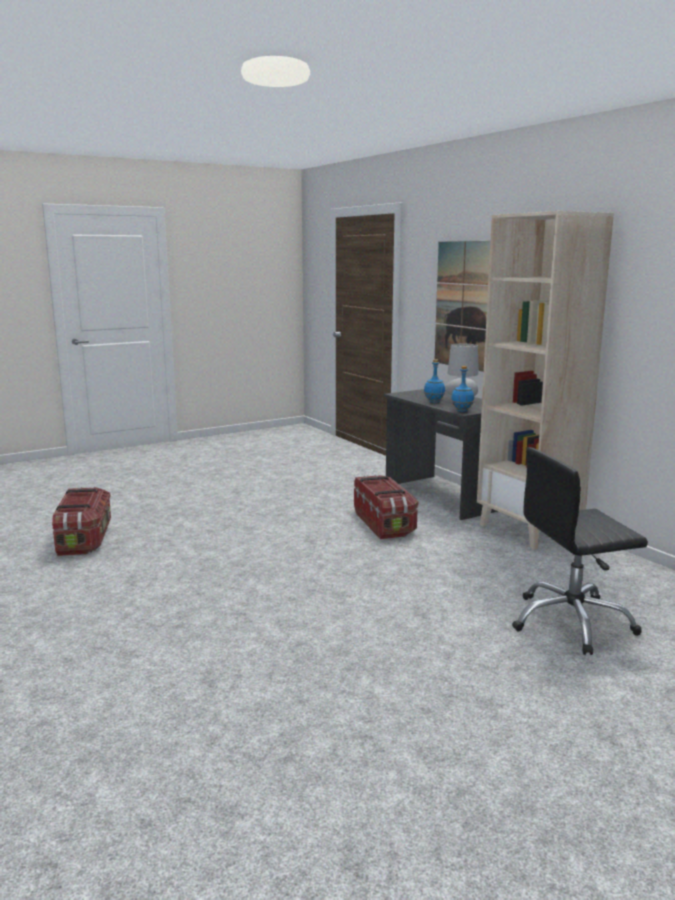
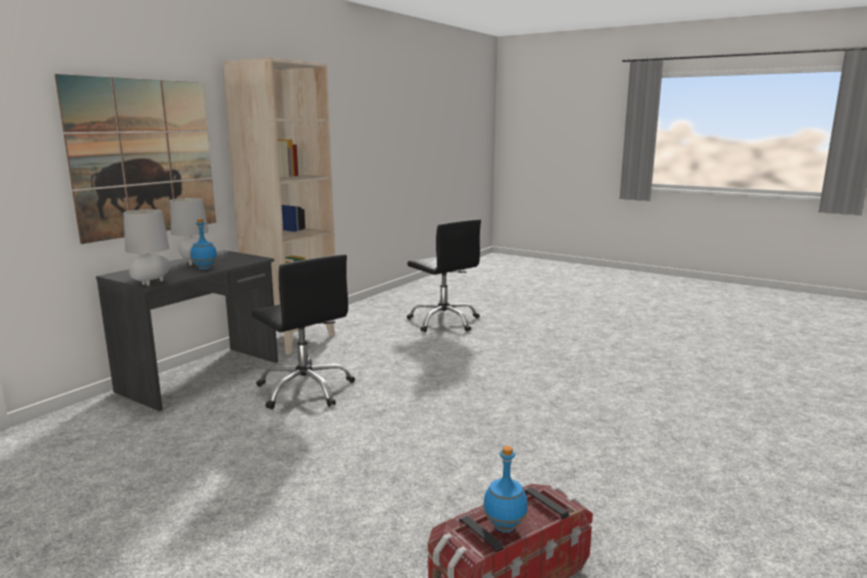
camera: 115 degrees left, 0 degrees up
(384, 523) = (305, 389): storage box -> black office chair
(395, 394) = (151, 283): none -> grey table lamp
(461, 411) = (251, 259): blue bottle -> blue bottle (504, 527)

